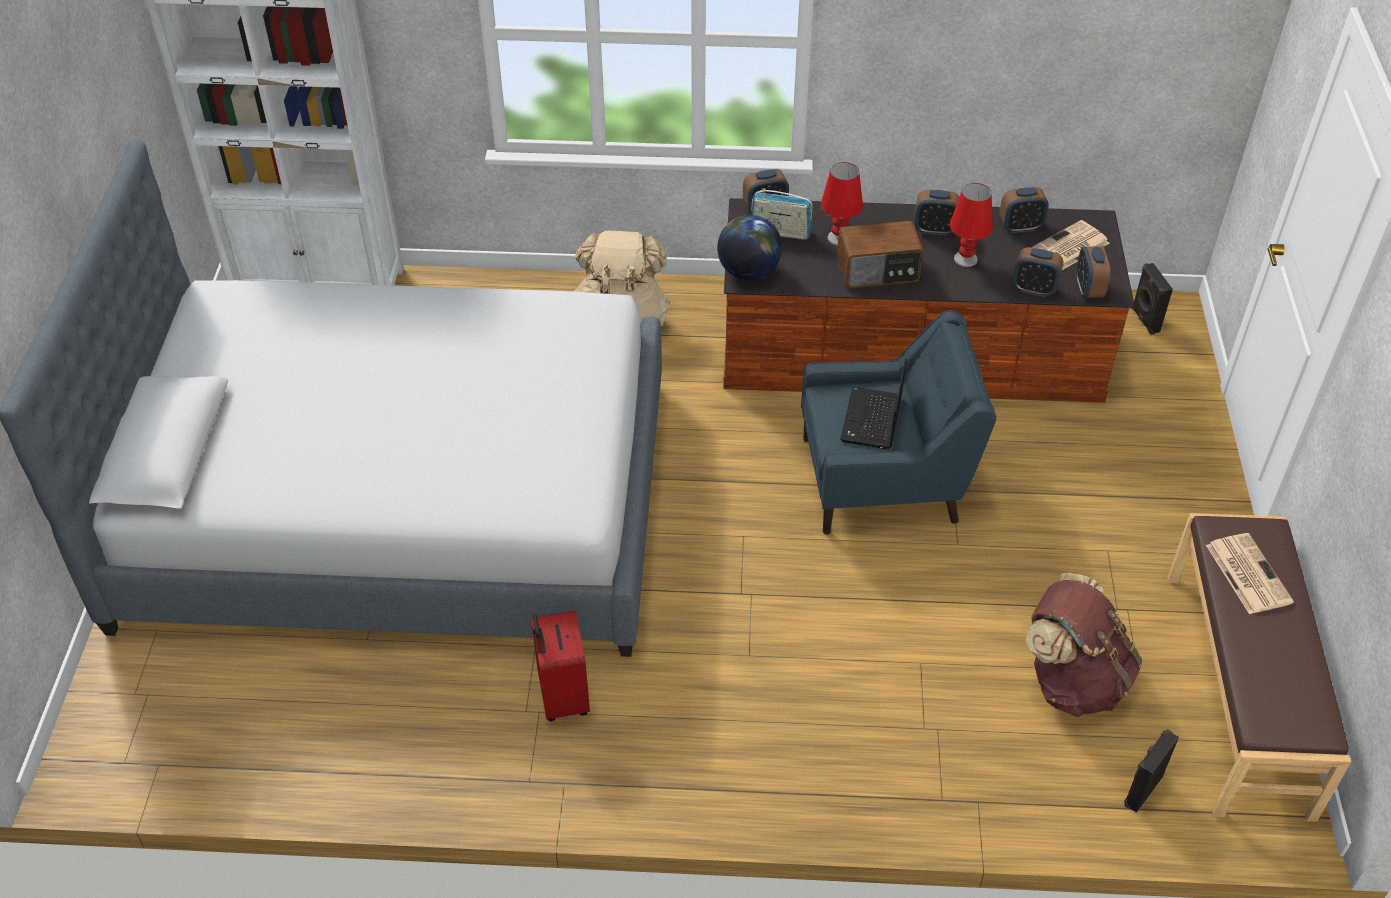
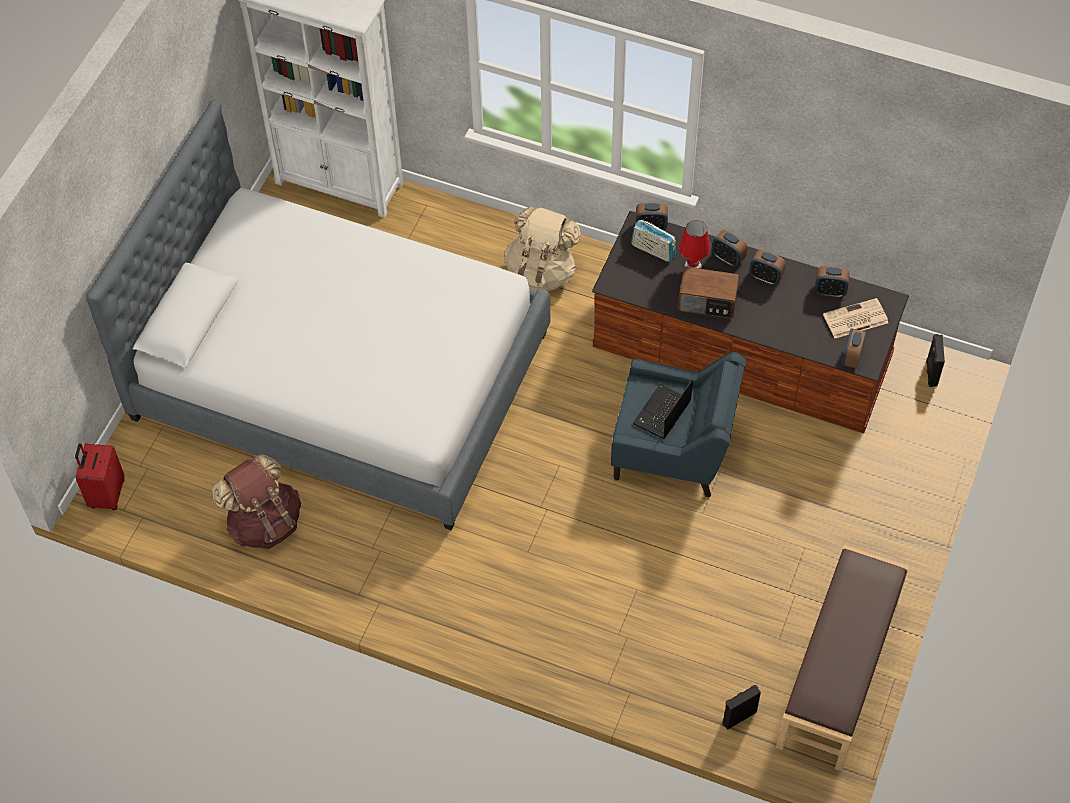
camera: 20 degrees right, 10 degrees up
(562, 697) = (397, 545): red suitcase -> red suitcase (106, 494)
(748, 271) = (616, 278): globe -> none
(965, 259) = (775, 309): red table lamp -> none
(1034, 289) = (812, 347): alarm clock -> alarm clock (728, 258)
(1072, 680) = (731, 631): brown backpack -> brown backpack (264, 523)
(1247, 573) = (854, 599): newspaper -> none

